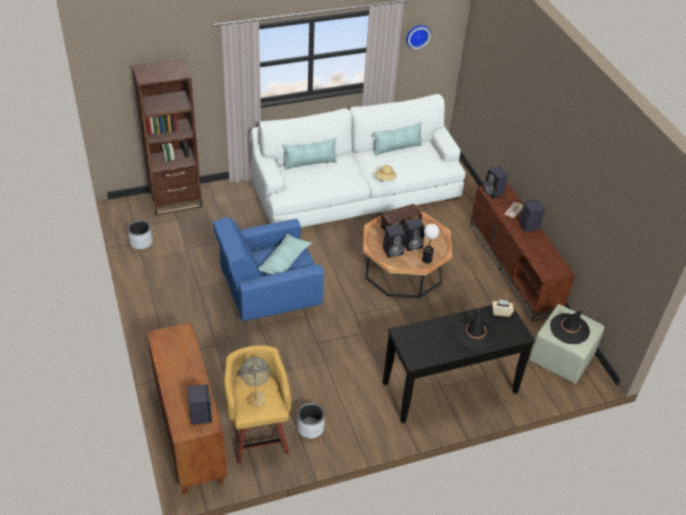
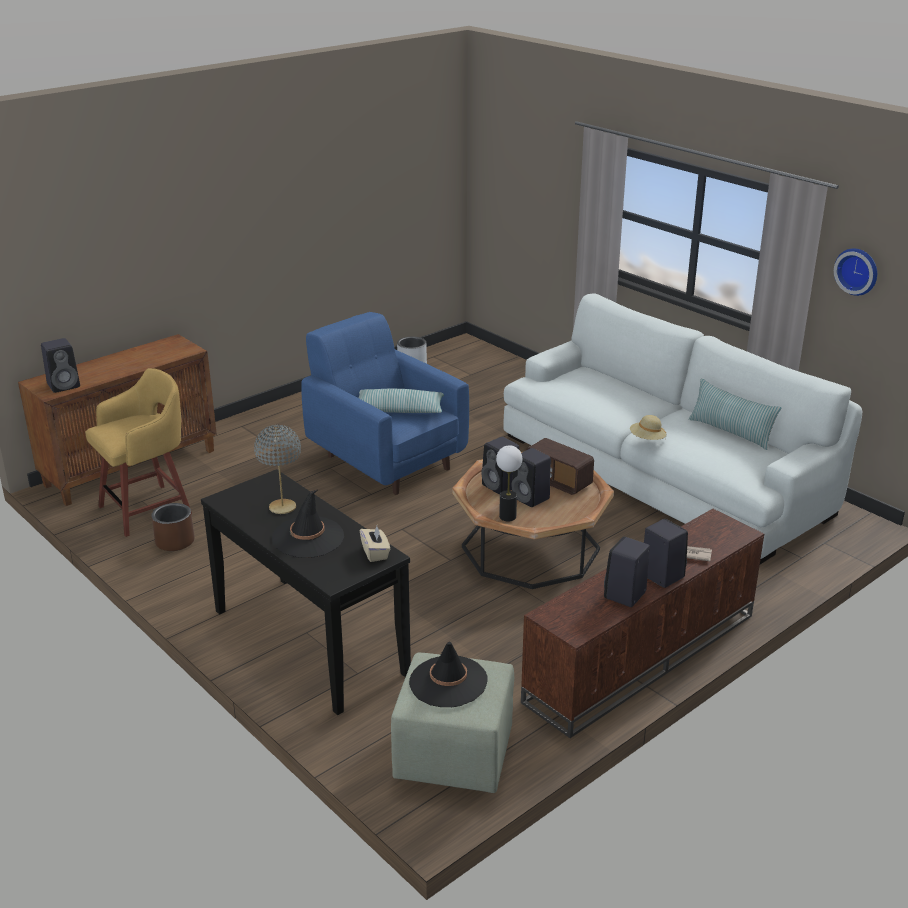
camera: 70 degrees right, 15 degrees down
(175, 201) = (502, 365): brown bookcase -> none
(256, 399) = (122, 428): grey table lamp -> grey table lamp (282, 507)
(310, 163) = (611, 380): pillow -> none
(310, 427) = (175, 542): grey planter -> brown planter
(494, 192) = (714, 526): black speaker -> black speaker (624, 595)

